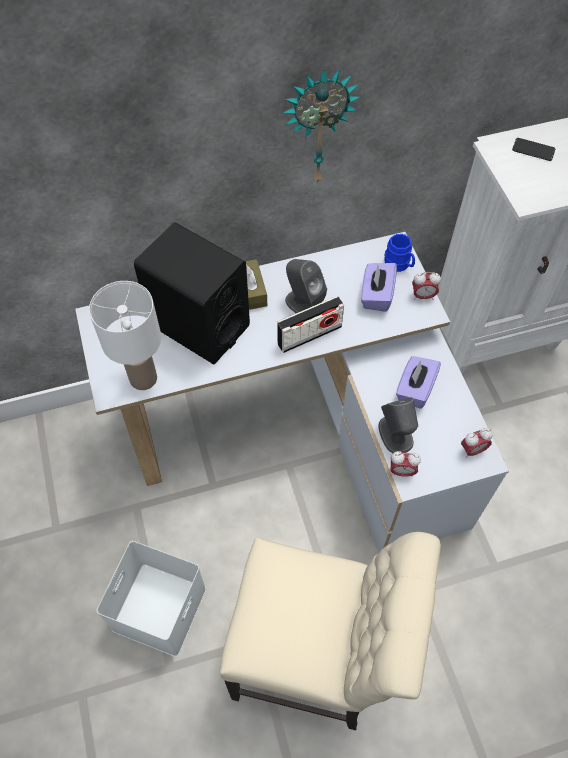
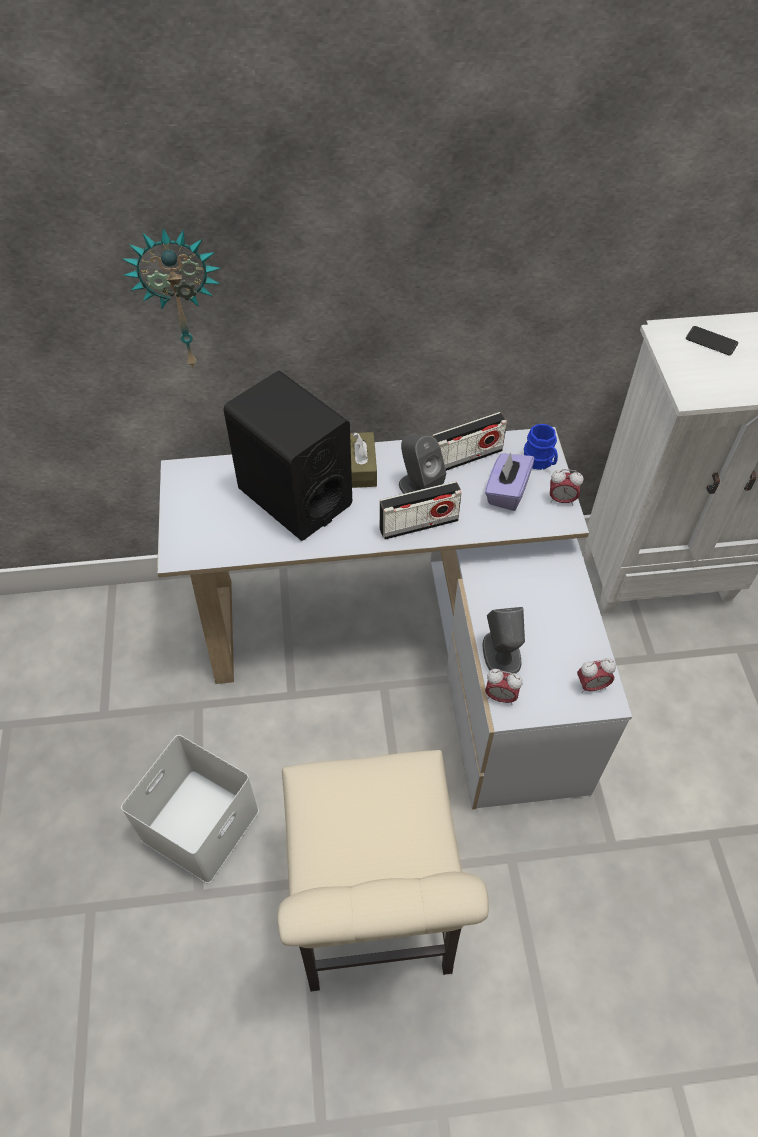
camera: 10 degrees right, 5 degrees down
(144, 379) = (219, 545): white table lamp -> none
(316, 659) = (372, 917): beige chair -> beige chair turned 60 degrees clockwise
(318, 126) = (455, 281): wall clock -> wall clock (179, 299)
(337, 269) = (466, 457): none -> radio
(415, 389) = (535, 606): purple tissue box -> none

